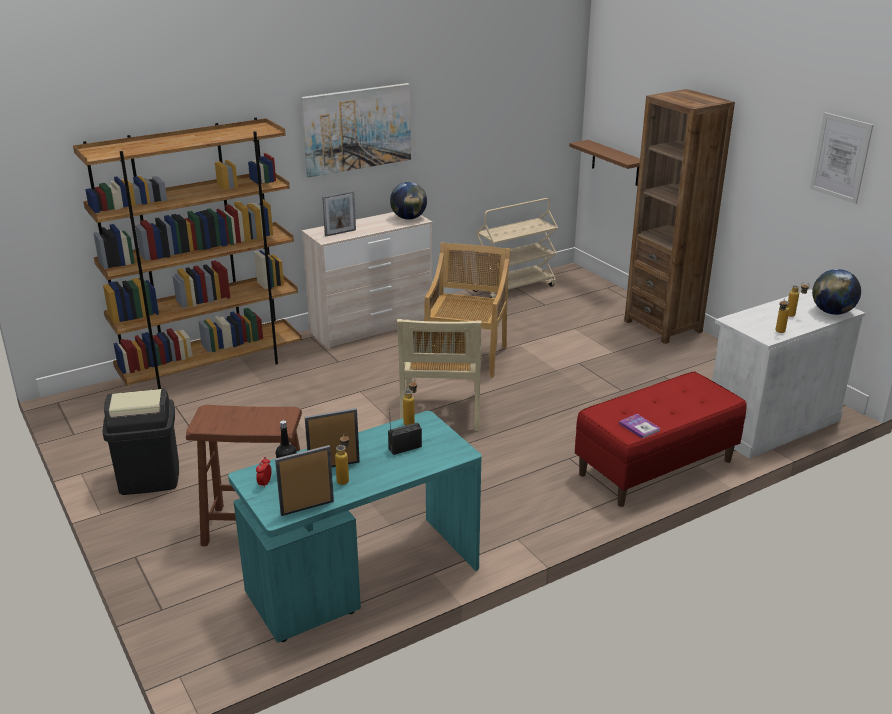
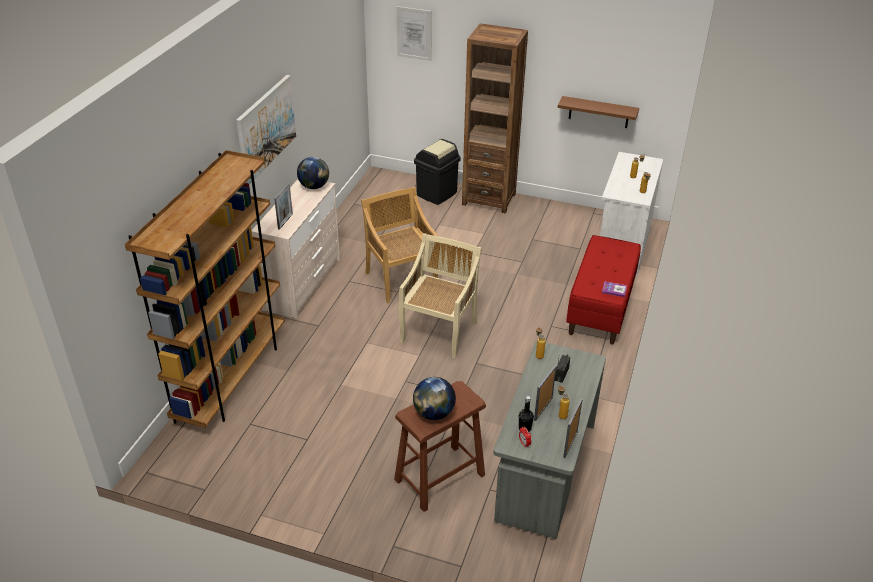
camera: 40 degrees left, 10 degrees up
(149, 478) = (318, 488): black trash can -> black trash can (437, 194)
(363, 579) = (544, 471): turquoise desk -> grey desk
(441, 412) = (439, 331): beige chair -> beige chair turned 120 degrees counterclockwise
(514, 288) = (359, 206): beige cart -> none
(615, 163) = (409, 84): brown shelf -> brown shelf (599, 112)
(832, 312) = (649, 166): globe -> globe (434, 413)
(841, 157) = (623, 60): picture -> picture (414, 33)

